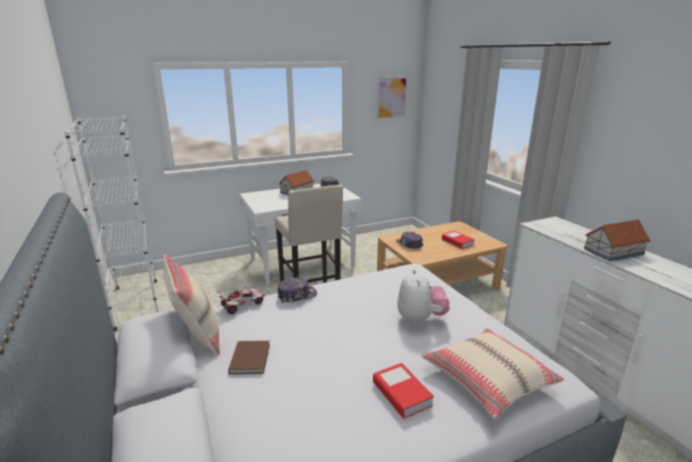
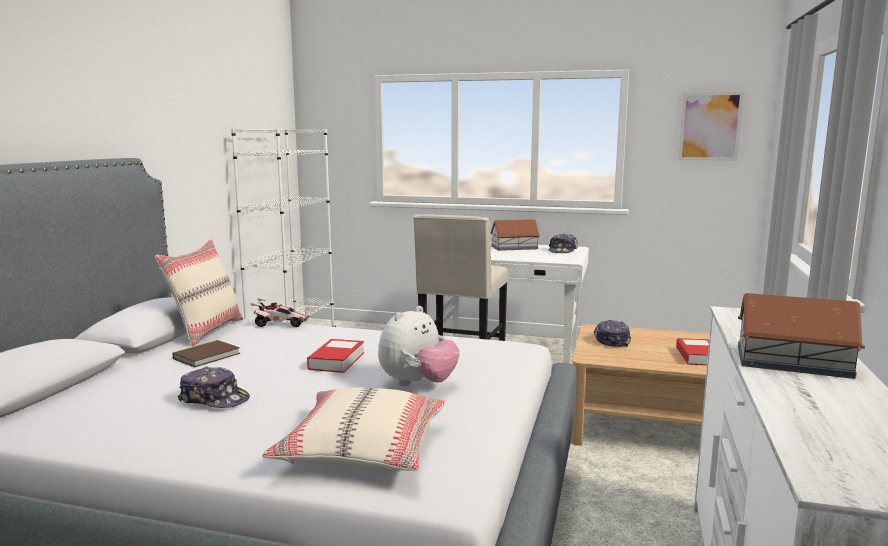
camera: 40 degrees right, 10 degrees down
(297, 295) = (341, 331): cap -> cap (214, 399)
(401, 394) = (257, 420): book -> book (336, 361)

